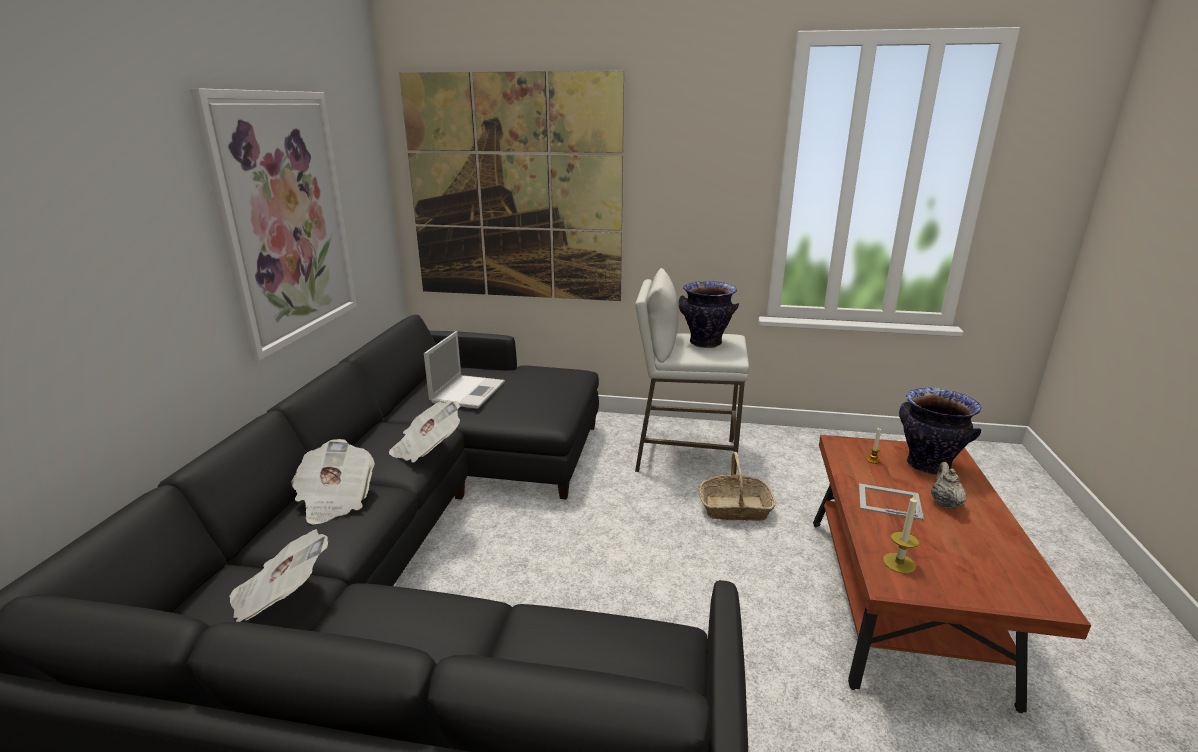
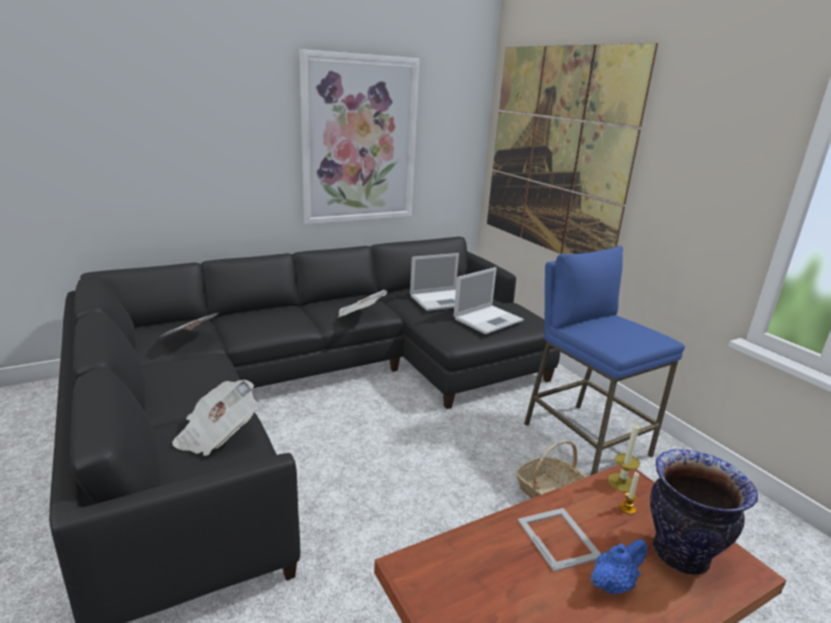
camera: 50 degrees right, 0 degrees up
(335, 500) = (279, 316): newspaper -> newspaper (216, 435)
(541, 389) = (488, 319): none -> laptop
(685, 456) = (584, 439): white stool -> blue stool
(705, 343) = (617, 331): vase -> none
(899, 563) = (451, 567): candle -> candle (622, 482)
(944, 503) = (613, 584): beige teapot -> blue teapot

